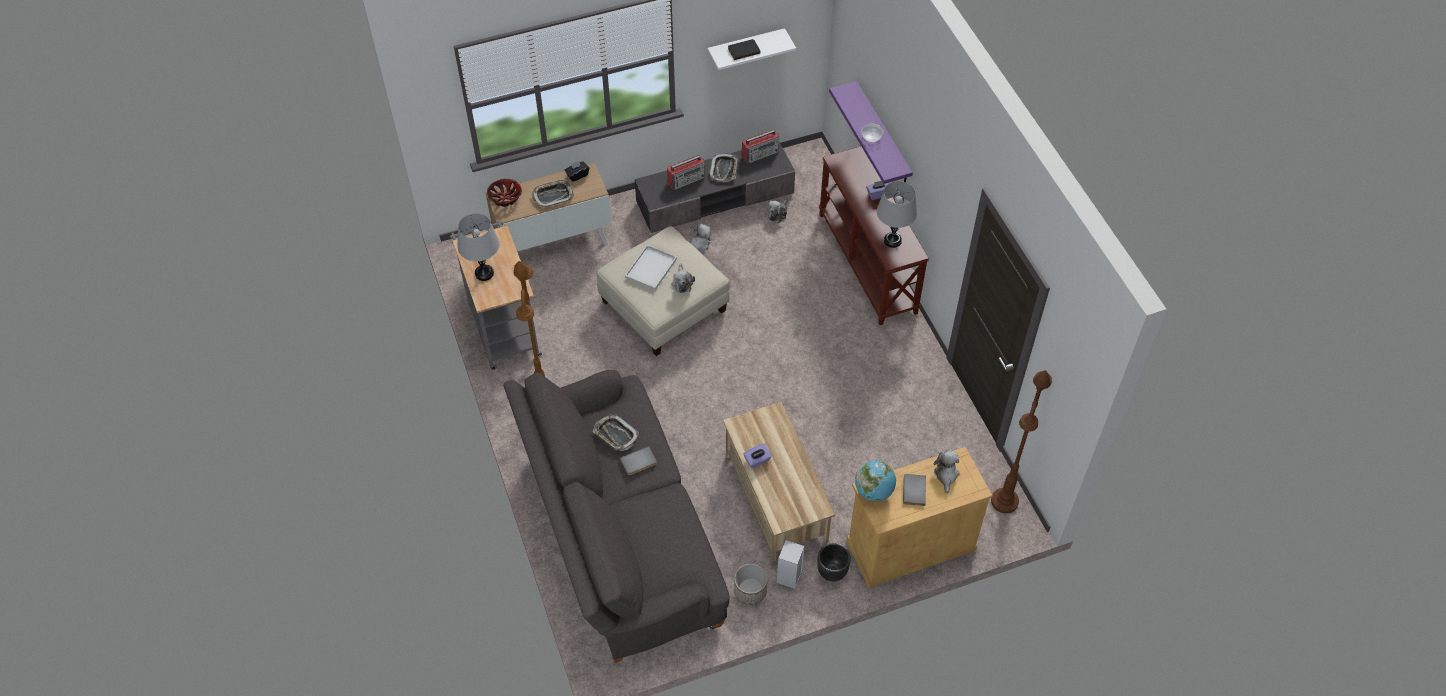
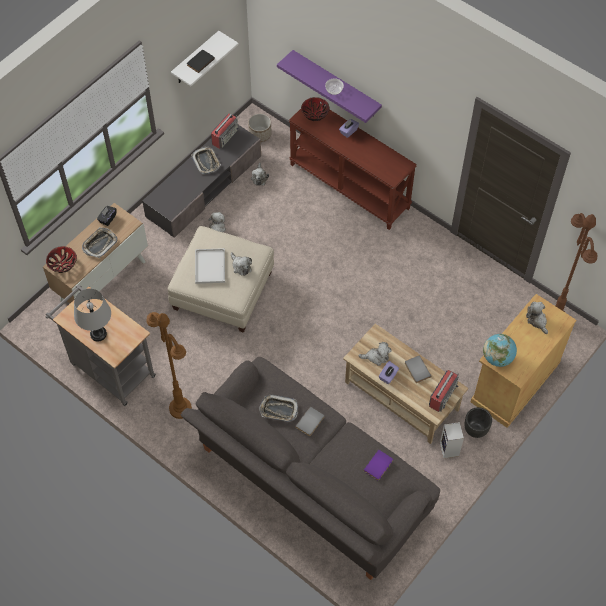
camera: 30 degrees left, 5 degrees up
(678, 540) = (379, 466): none -> purple book
(687, 179) = (183, 182): radio -> radio (443, 395)
(750, 591) = (429, 474): planter -> planter (260, 134)
(758, 435) = (376, 357): none -> plush toy
(854, 162) = (315, 113): none -> bowl
(892, 240) = (382, 162): grey table lamp -> none
(913, 490) = (523, 343): grey book -> grey book (416, 370)

